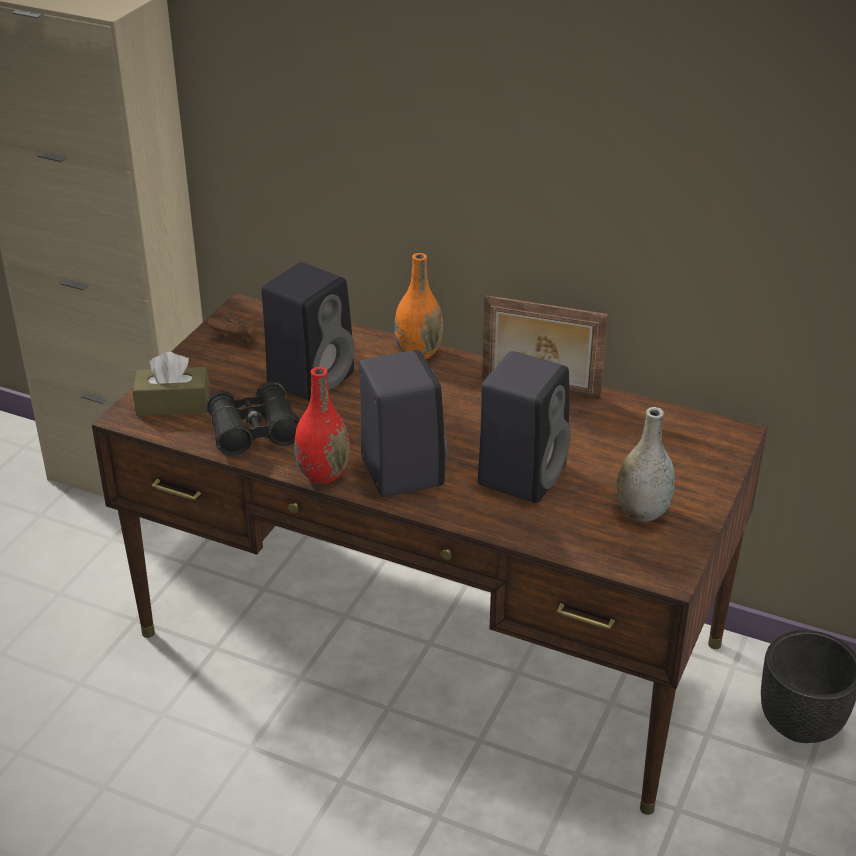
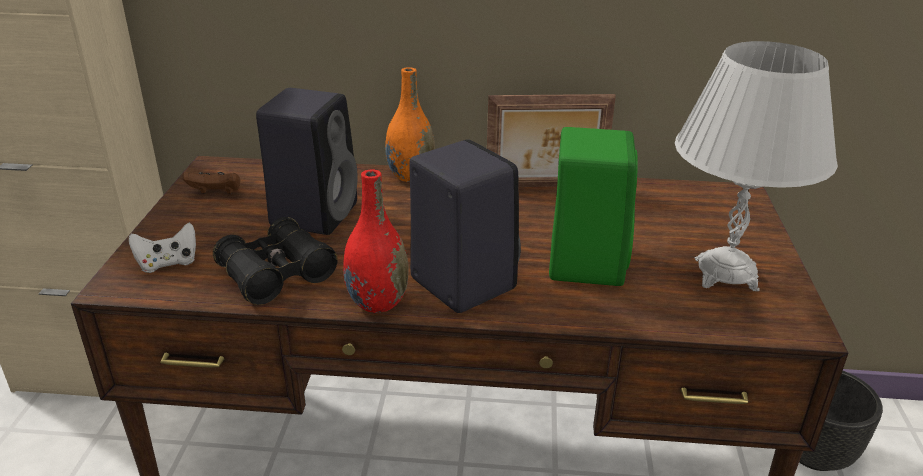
camera: 20 degrees left, 5 degrees down
(173, 403) = (168, 263): brown tissue box -> white game controller
(522, 473) = (585, 261): black speaker -> green speaker
(642, 512) = (726, 274): grey vase -> white table lamp

